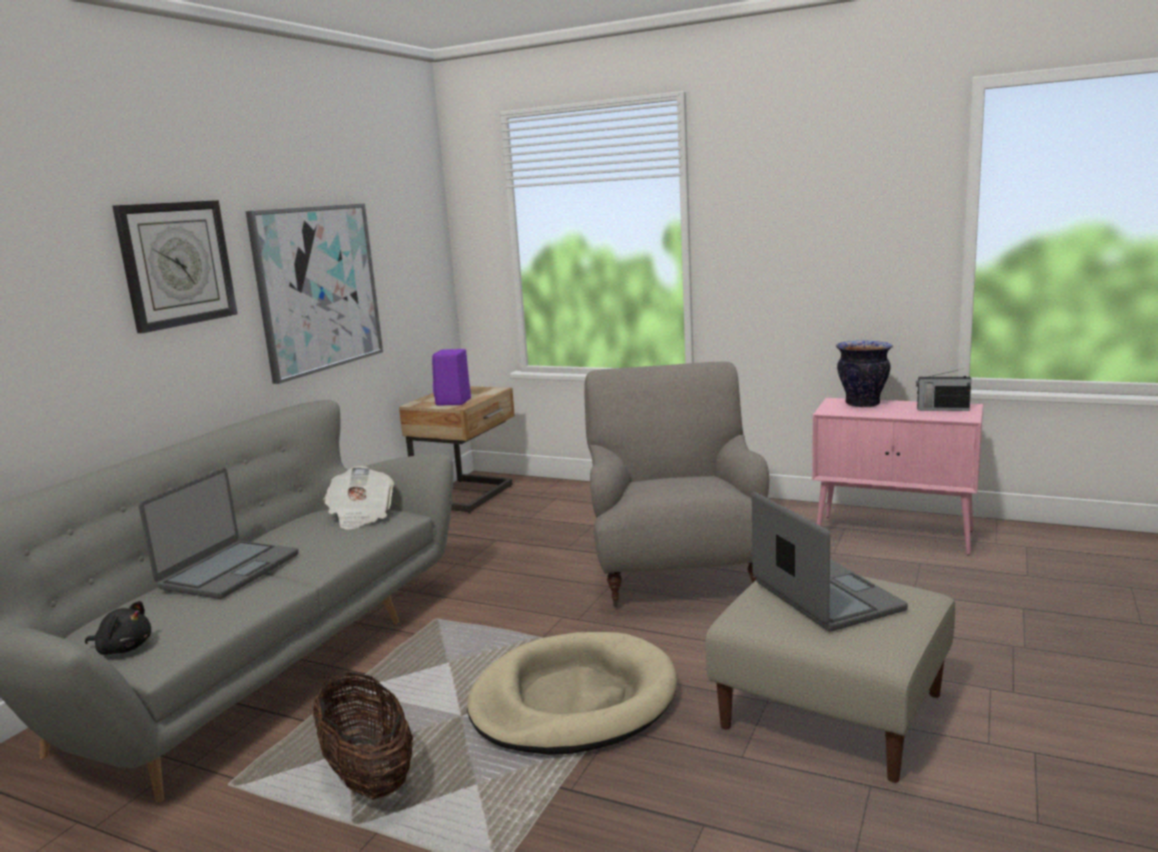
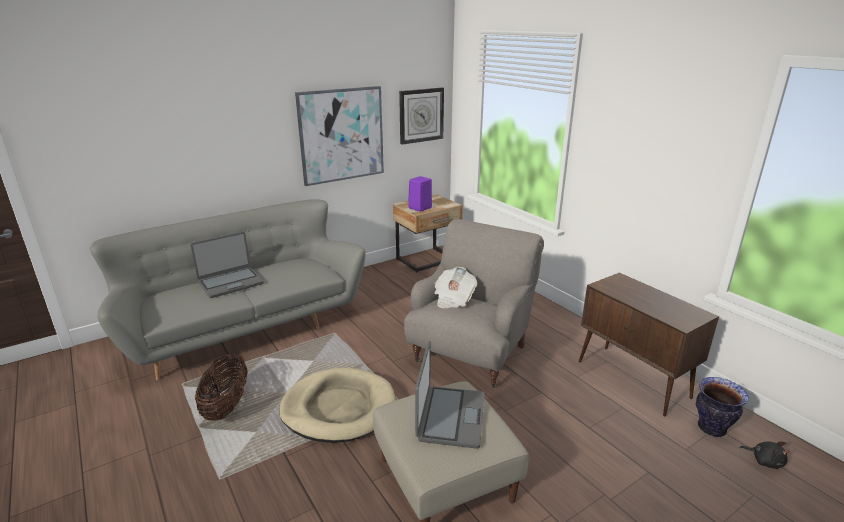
camera: 30 degrees right, 10 degrees up
(123, 648) = (156, 311): black plush toy -> black plush toy (764, 461)
(176, 264) = (248, 121): wall clock -> wall clock (421, 115)
(361, 516) = (312, 269): newspaper -> newspaper (453, 299)
(863, 404) = (633, 287): vase -> vase (712, 429)
(895, 535) = (633, 380): pink cabinet -> brown cabinet
(941, 409) = (679, 310): radio -> none

